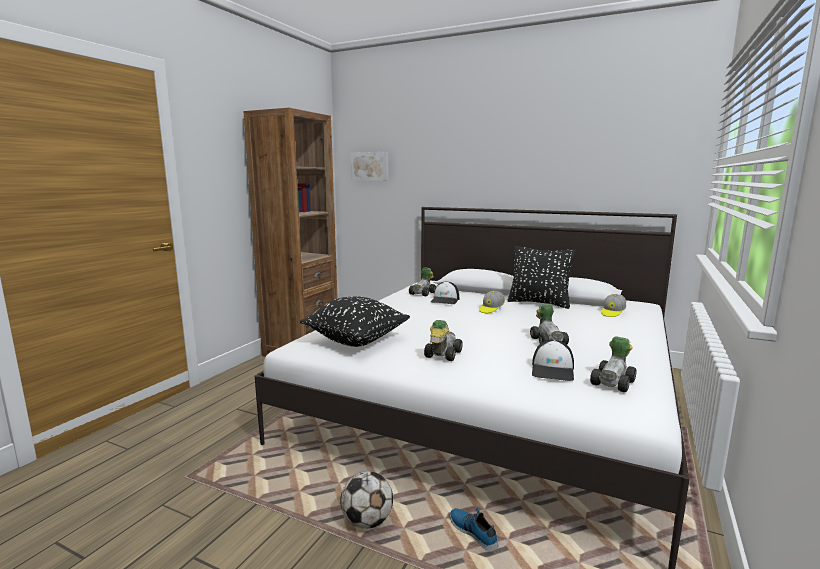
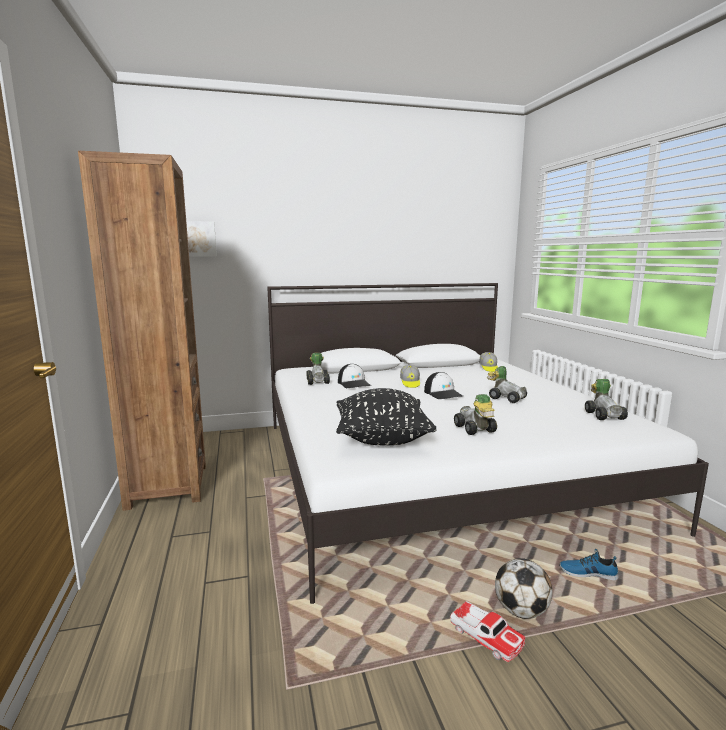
camera: 40 degrees left, 0 degrees up
(315, 519) = (485, 637): none -> toy car
(539, 303) = (428, 371): black pillow -> none
(553, 370) = (561, 418): cap -> cap (443, 393)

